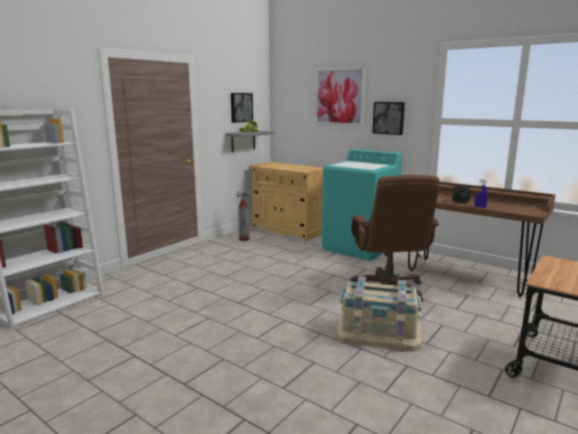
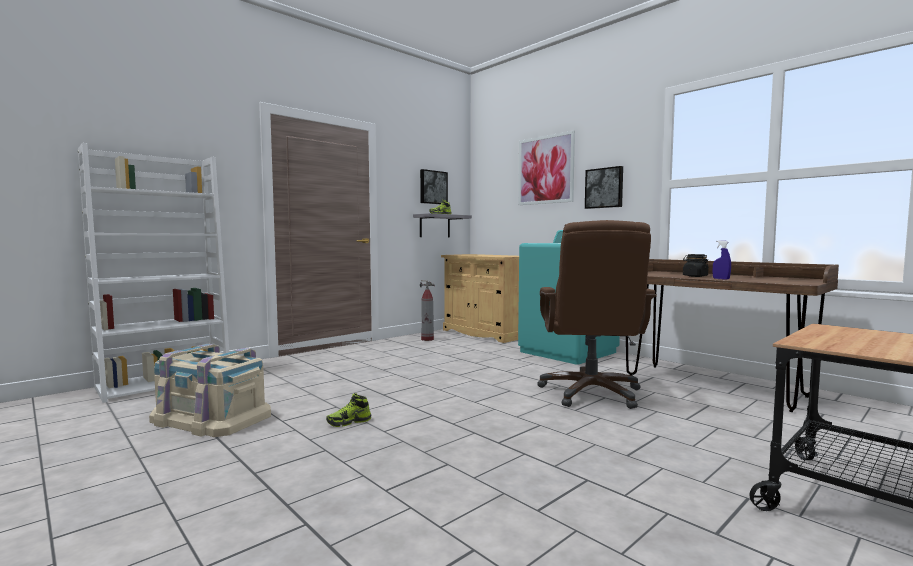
camera: 10 degrees right, 10 degrees down
(226, 332) = (349, 422): none -> shoe
(378, 333) = (557, 438): beige storage box -> beige storage box (211, 417)

